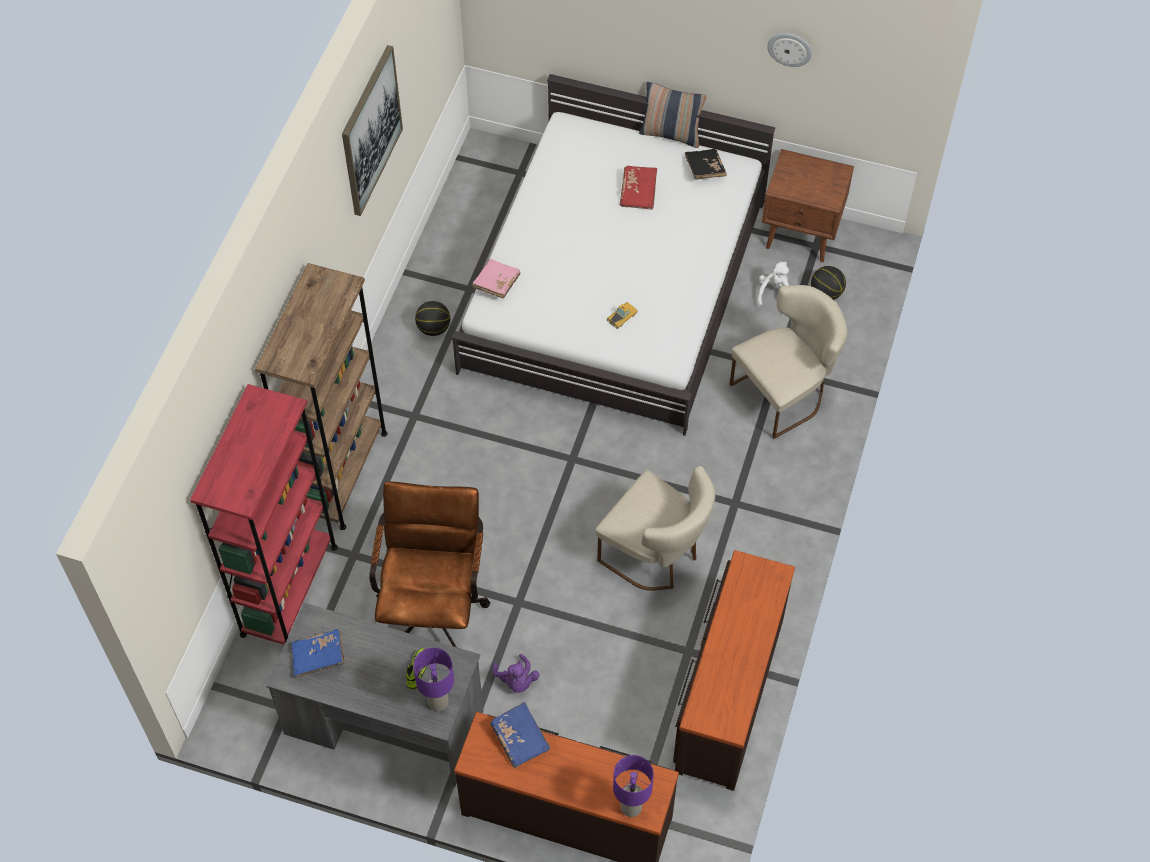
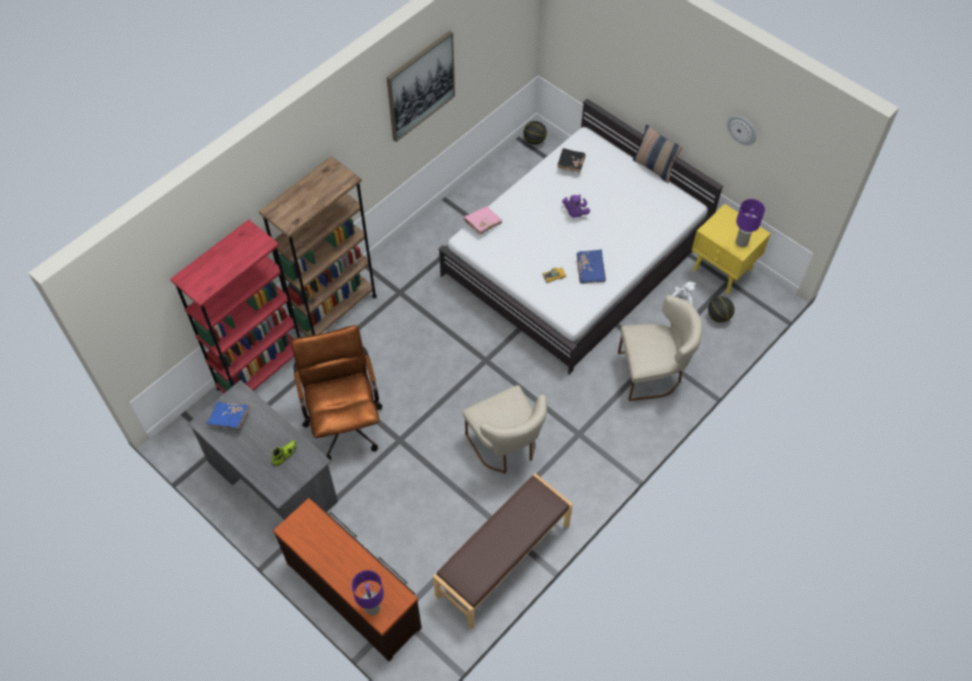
camera: 25 degrees right, 0 degrees up
(433, 328) = (442, 241): basketball -> basketball (534, 140)
(433, 606) = (344, 420): brown office chair -> brown office chair turned 45 degrees counterclockwise
(438, 701) = (286, 480): purple table lamp -> purple table lamp (741, 242)
(516, 680) = (370, 491): purple plush toy -> purple plush toy (575, 212)
(520, 739) = (326, 528): blue book -> blue book (590, 270)
(638, 192) = (610, 198): red book -> none
(704, 169) = (664, 199): black book -> black book (570, 164)
(727, 693) = (504, 560): brown dresser -> brown bench
(802, 235) = (722, 271): brown nightstand -> yellow nightstand

